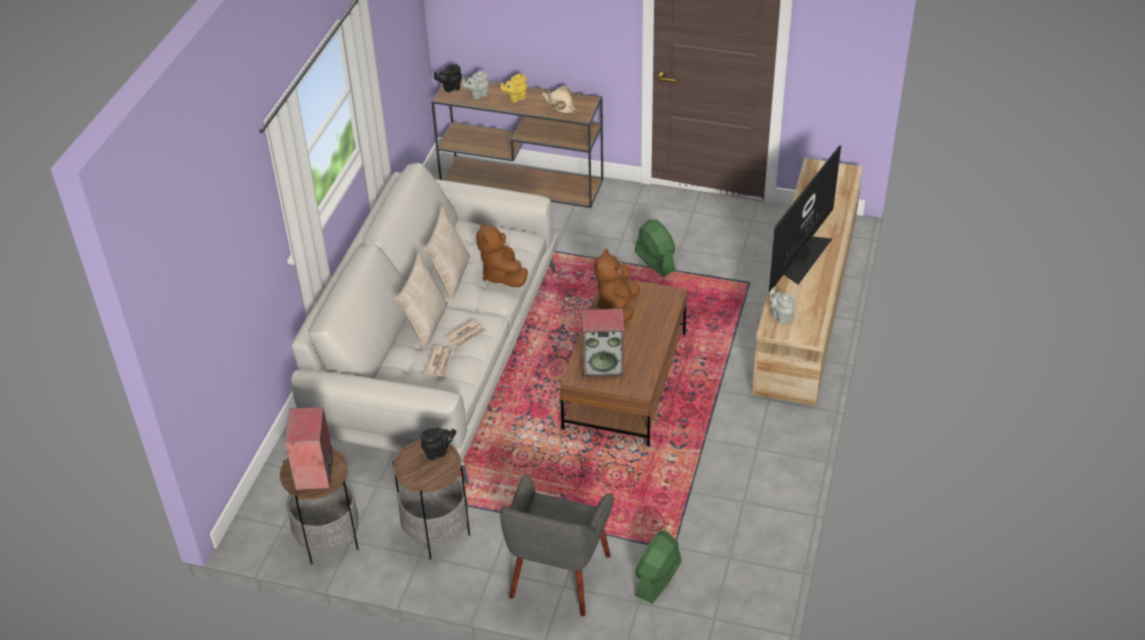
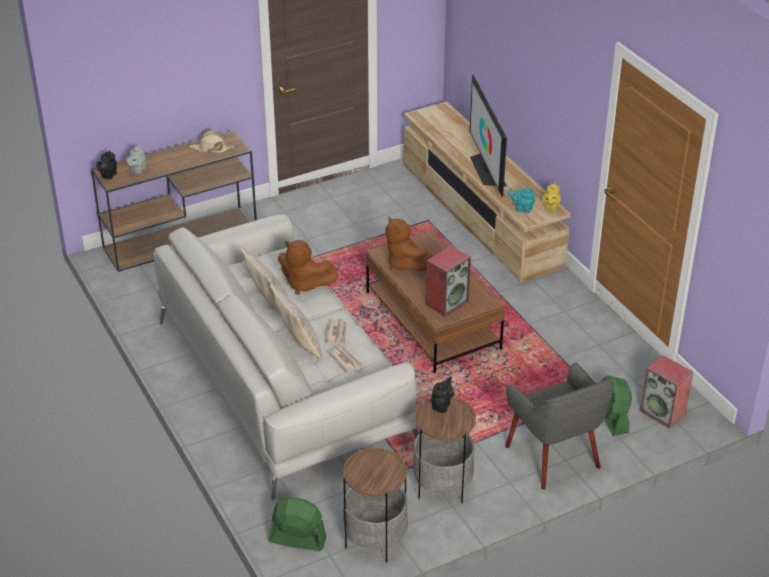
camera: 45 degrees left, 5 degrees down
(315, 472) = (378, 470): speaker -> speaker (663, 412)
(515, 98) = (170, 159): yellow teapot -> yellow teapot (551, 207)
(655, 261) = (349, 240): green fan -> green fan (297, 539)
(780, 315) = (522, 209): grey teapot -> turquoise teapot

